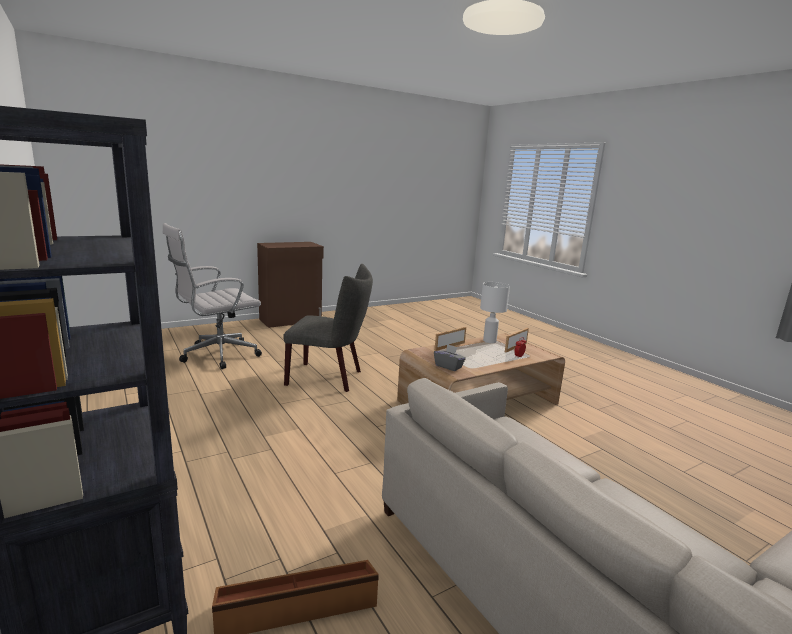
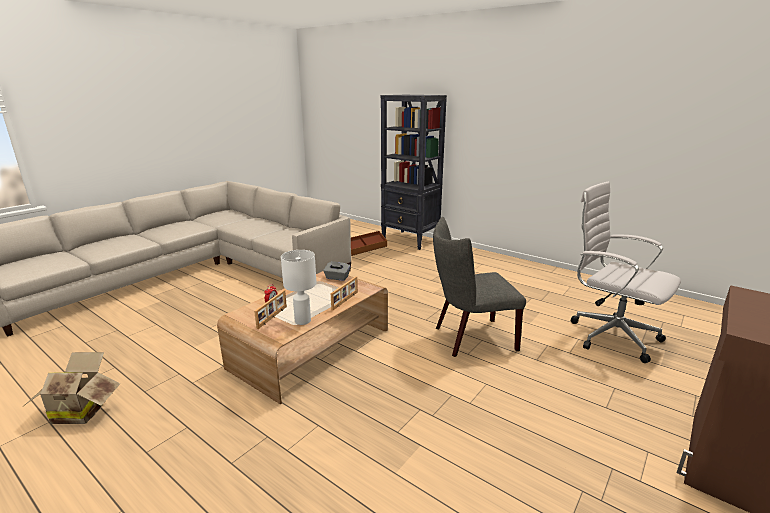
camera: 160 degrees right, 5 degrees up
(216, 355) = (609, 335): white office chair -> white office chair turned 75 degrees counterclockwise
(655, 402) = (81, 410): none -> cardboard box

